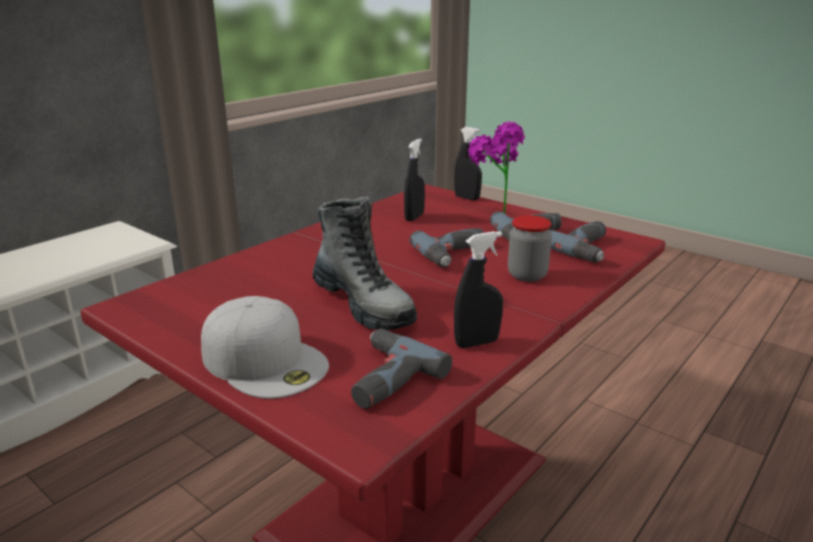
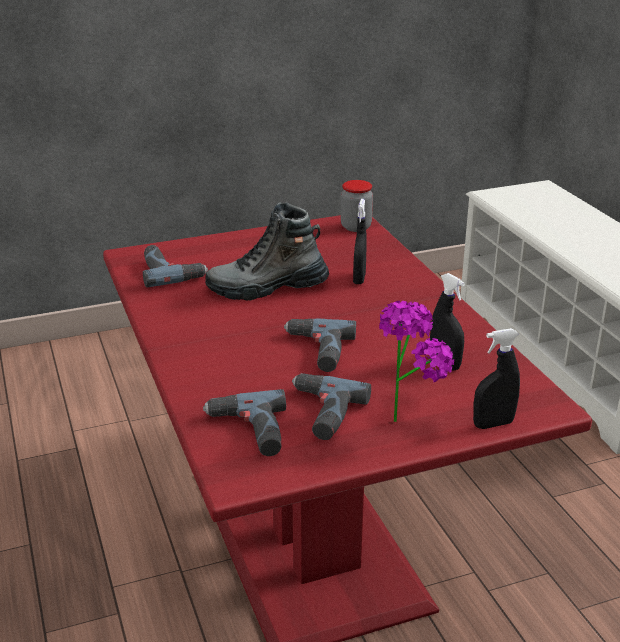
camera: 120 degrees right, 5 degrees up
(266, 361) = (232, 247): white cap -> none
(477, 343) = (165, 309): black spray bottle -> black spray bottle (359, 279)
(527, 275) = (233, 369): jar -> jar (356, 227)

